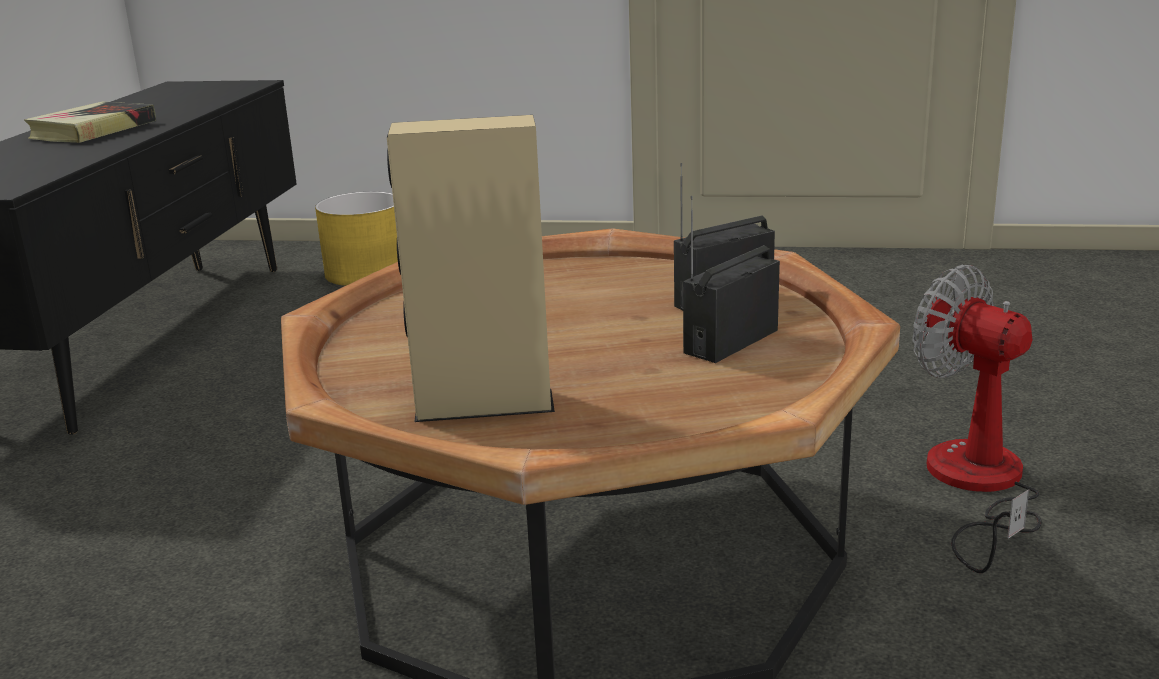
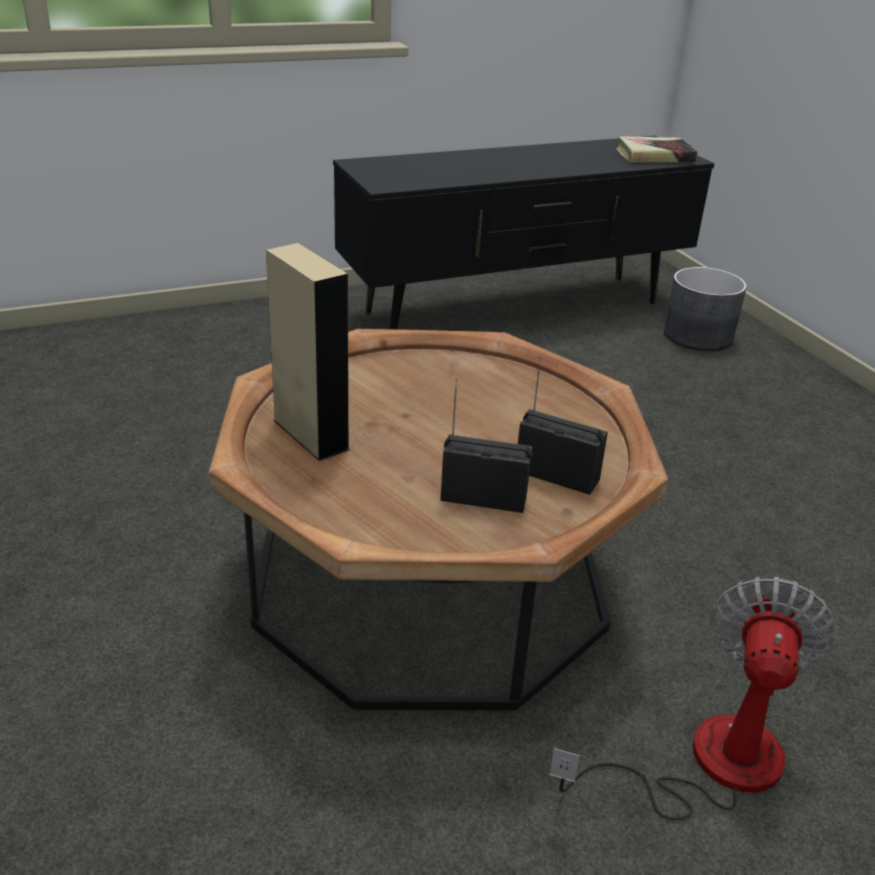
camera: 55 degrees right, 10 degrees up
(93, 130) = (515, 161): book -> book (654, 156)
(367, 272) = (698, 336): yellow planter -> grey planter

